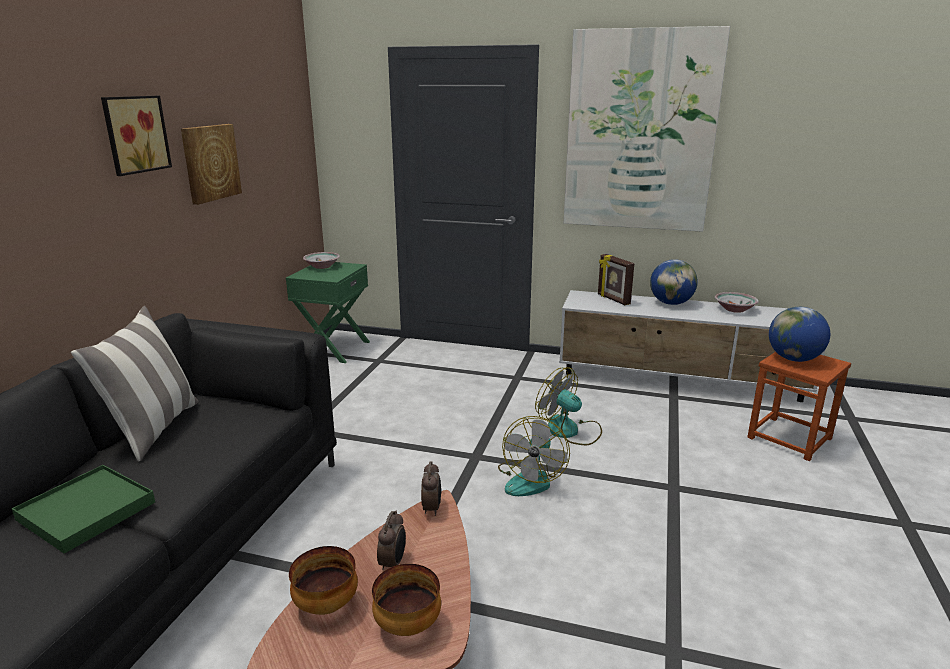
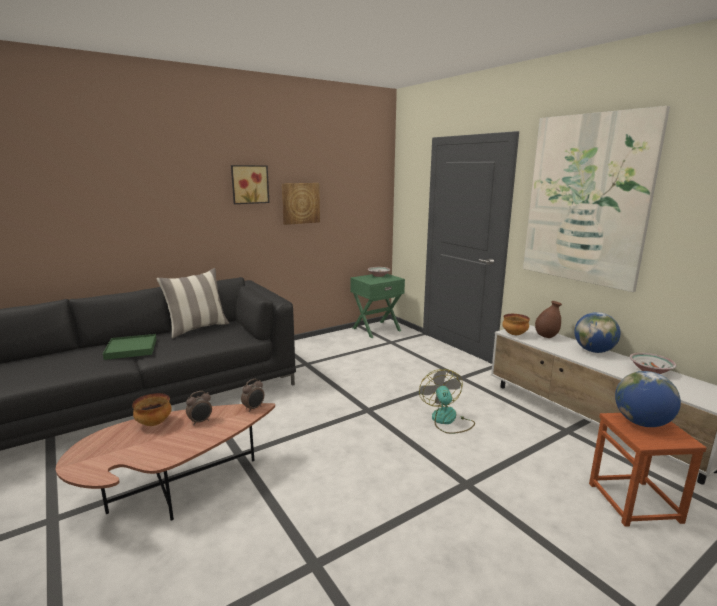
camera: 40 degrees right, 5 degrees down
(407, 626) = (163, 447): bowl -> bowl (514, 334)
(531, 479) = (379, 435): fan -> none
(613, 299) = (546, 336): picture frame -> brown vase

